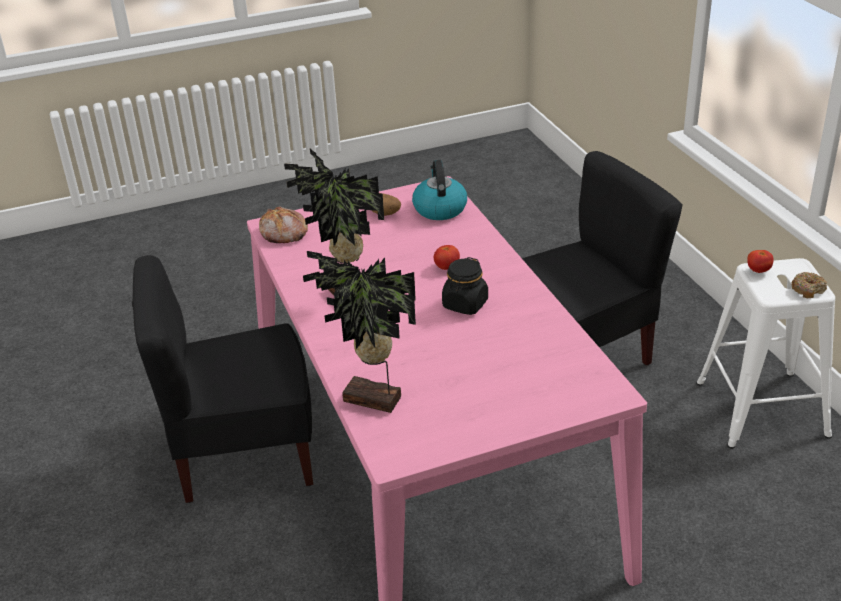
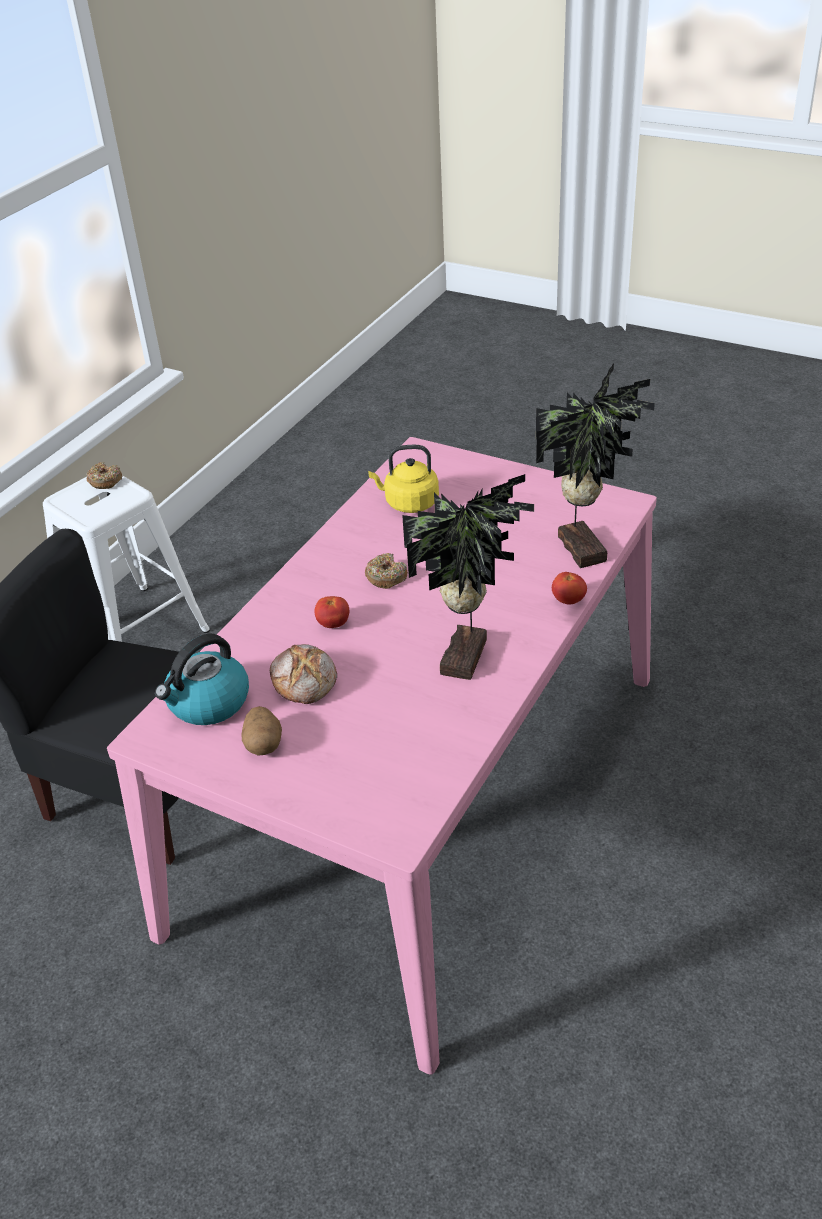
camera: 130 degrees left, 5 degrees up
(243, 455) = (573, 960): black chair -> none
(283, 233) = (404, 804): bread -> bread (305, 681)
(465, 304) = (386, 577): black jar -> donut
(541, 353) = (408, 503): none -> yellow kettle
(758, 271) = (91, 514): tomato -> tomato (568, 601)

